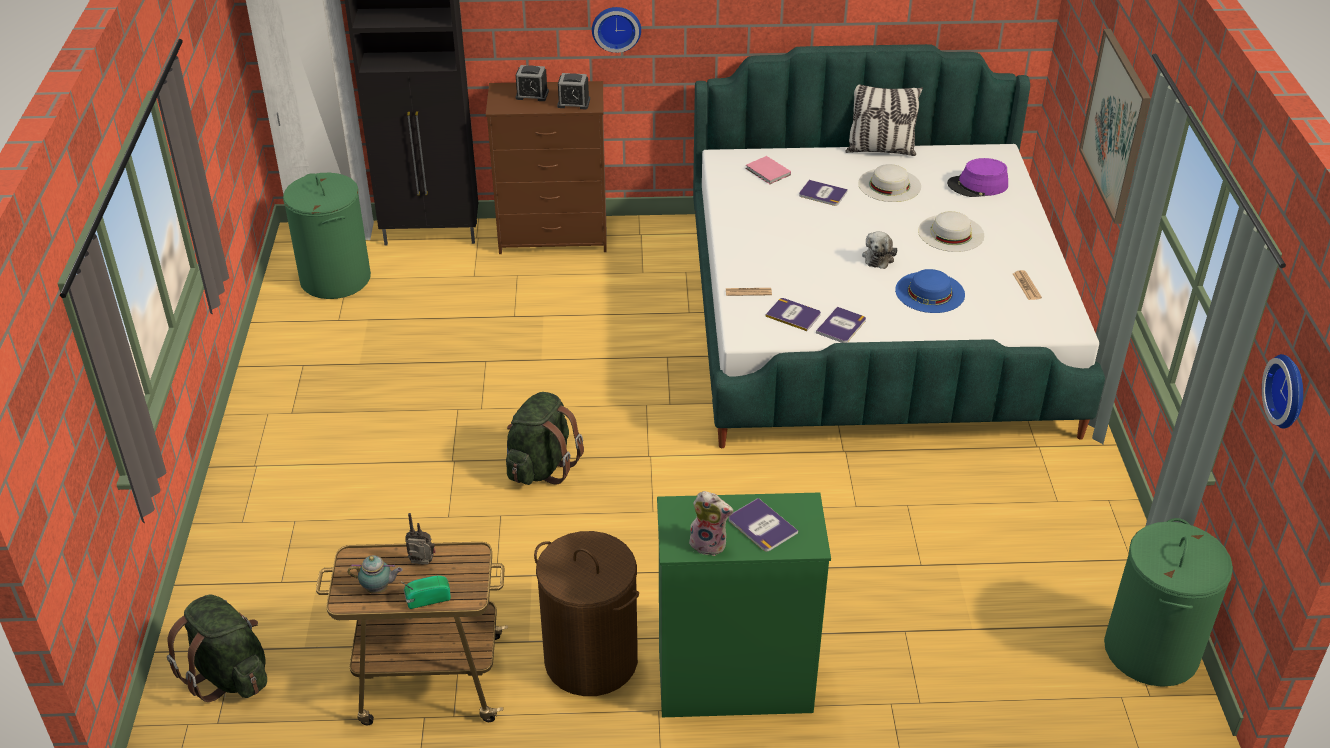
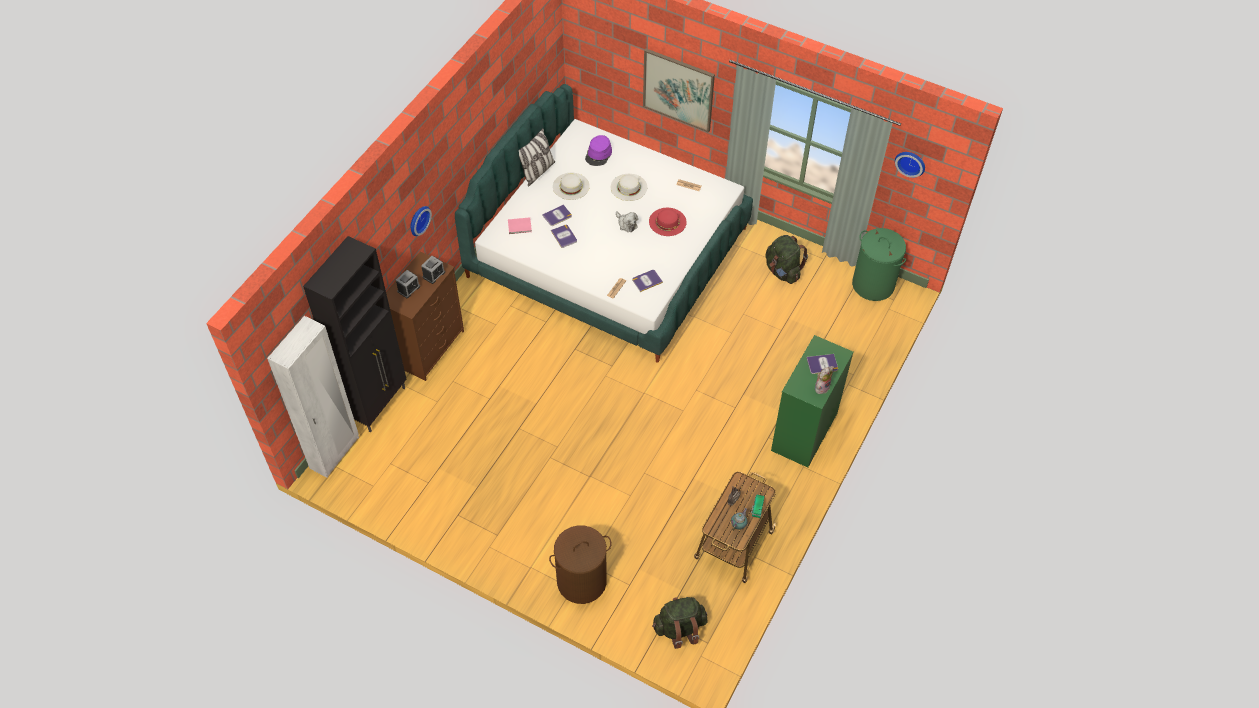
camera: 60 degrees left, 15 degrees up
(336, 279) = (385, 469): green laundry basket -> none
(541, 467) = (621, 440): green backpack -> green backpack (783, 271)
(590, 660) = (760, 478): brown laundry basket -> brown laundry basket (581, 581)
(841, 326) = (668, 268): book -> book (564, 236)
(930, 292) = (667, 222): blue hat -> red hat

